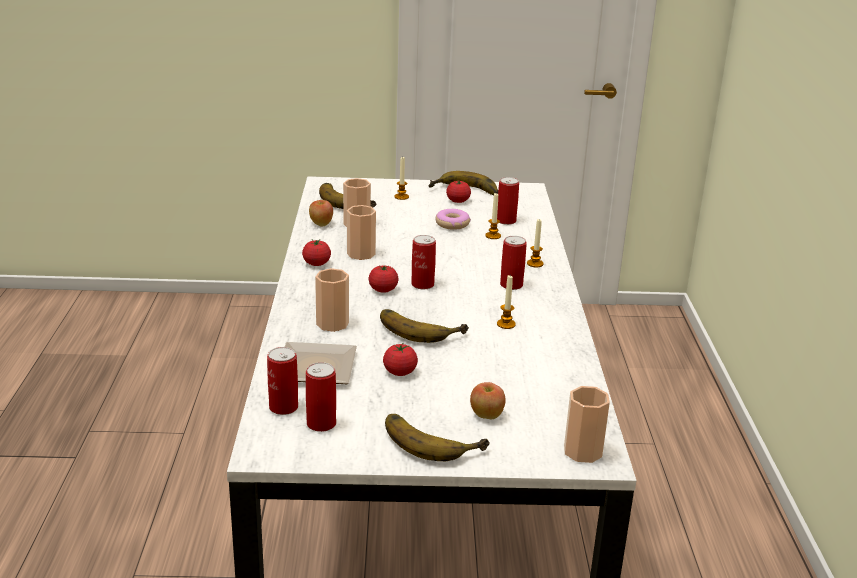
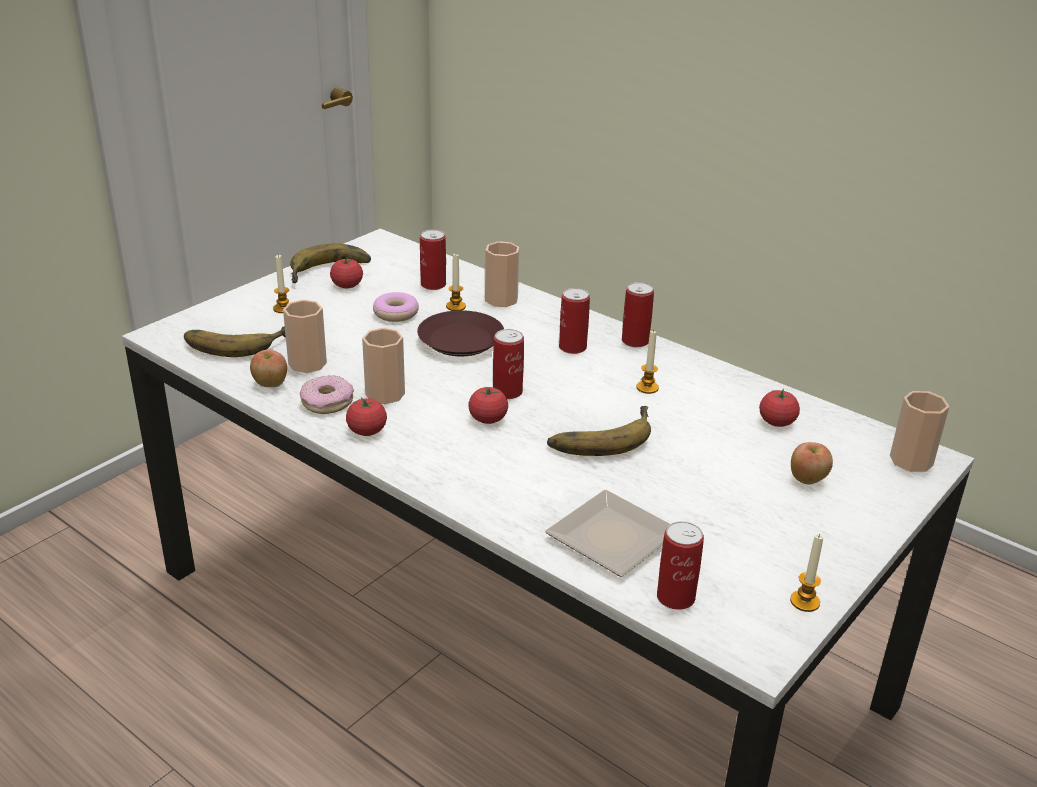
camera: 50 degrees left, 5 degrees up
(321, 424) = (734, 586): can -> can (635, 341)
(327, 243) = (327, 402): none -> donut
(332, 324) = (525, 484): cup -> cup (501, 299)
(400, 372) = (676, 489): tomato -> tomato (777, 422)
(432, 439) = (824, 530): banana -> none
(456, 251) = (460, 340): none -> brown plate
(535, 264) = (545, 315): candle -> candle (804, 602)

